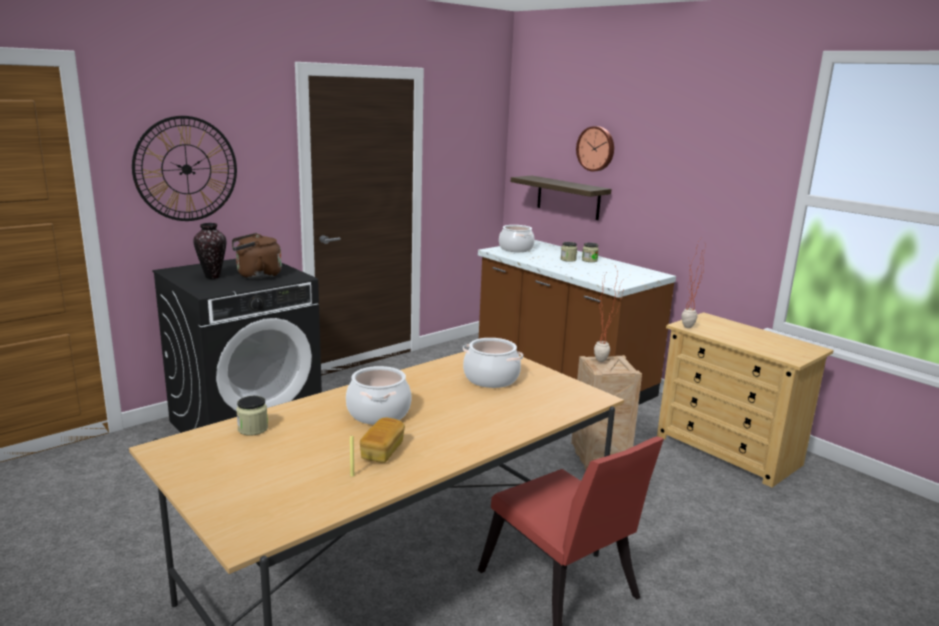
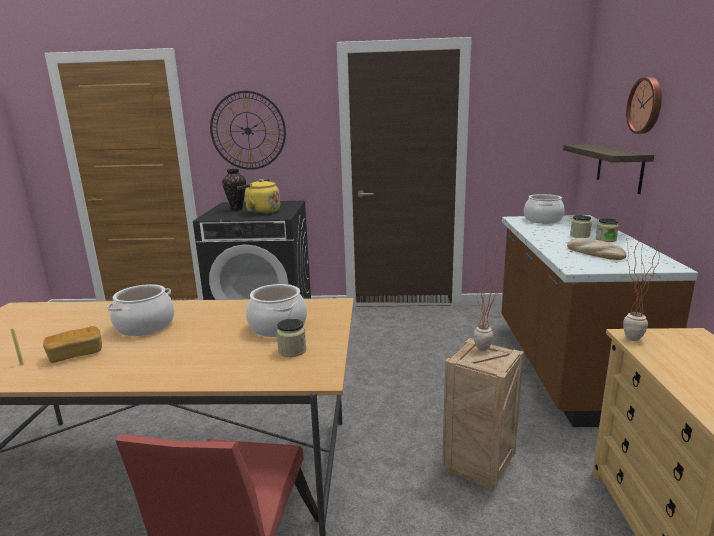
camera: 45 degrees right, 0 degrees up
(253, 429) = (70, 311): jar -> jar (292, 350)
(256, 275) = (261, 212): brown kettle -> yellow kettle
(603, 272) = (594, 253): none -> bread

